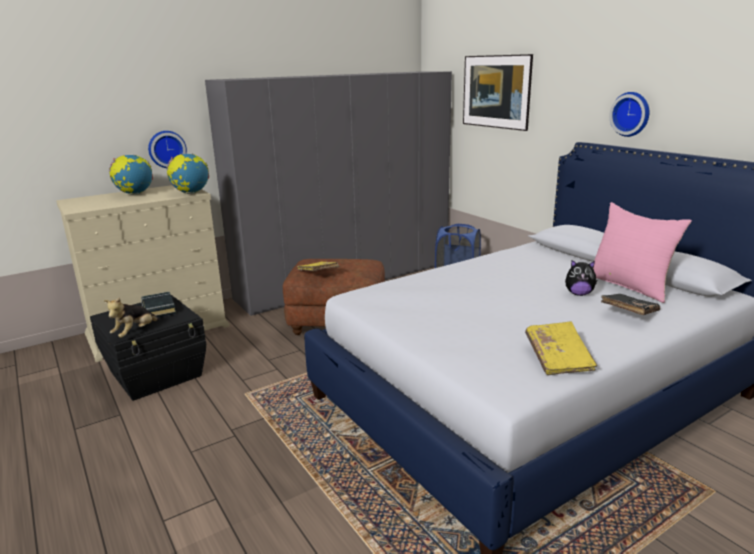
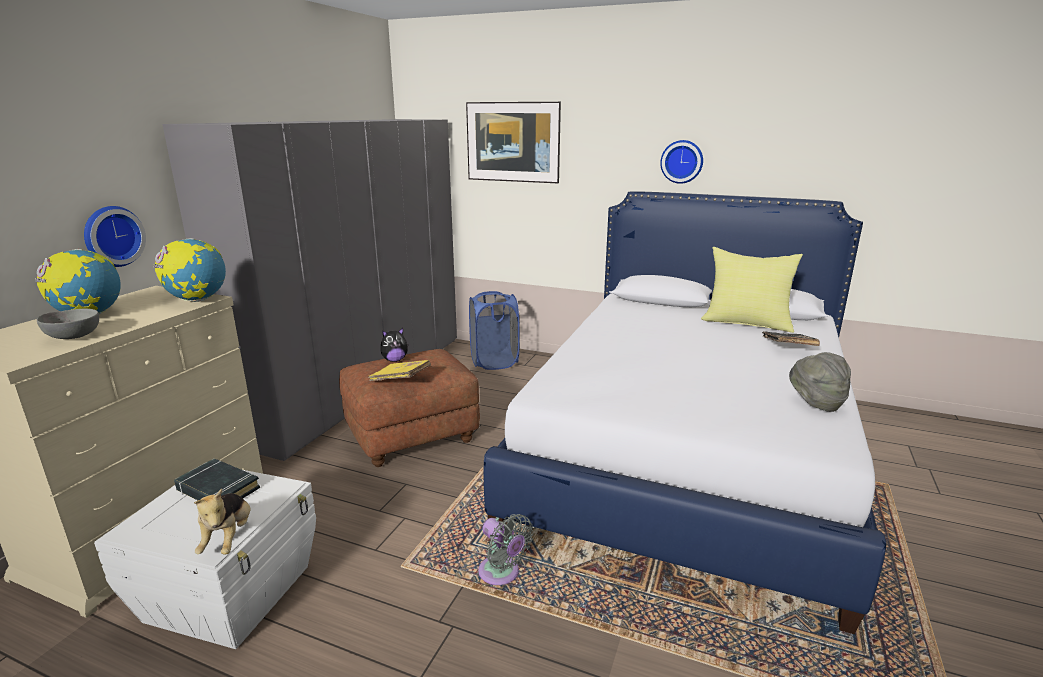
camera: 35 degrees left, 0 degrees up
(111, 203) = (73, 337): none -> grey bowl
(157, 374) = (231, 592): black storage box -> white storage box
(293, 420) = (501, 574): none -> grey fan
(558, 358) = (815, 403): yellow book -> grey hat
(579, 294) = (726, 339): plush toy -> plush toy (394, 360)
(630, 285) = (747, 323): pink pillow -> yellow pillow

